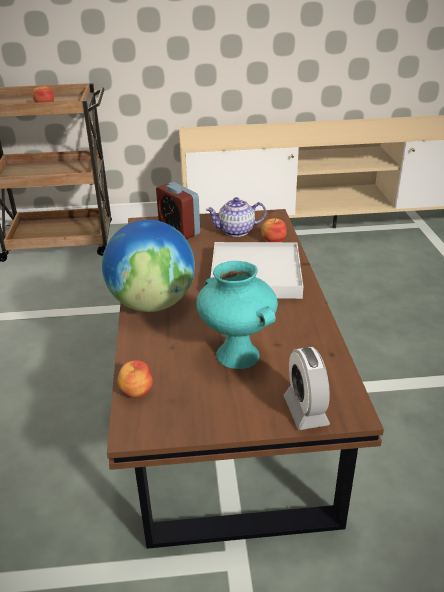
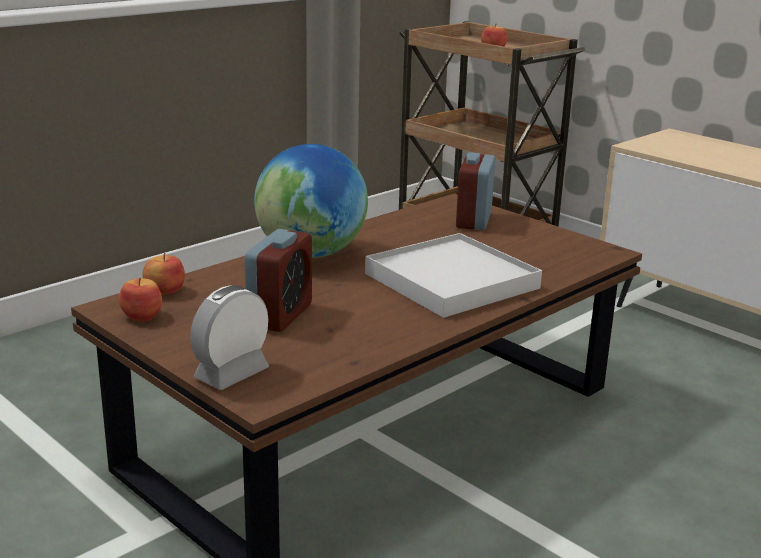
camera: 50 degrees right, 10 degrees down
(236, 355) = (280, 315): turquoise vase -> alarm clock
(237, 231) = (529, 245): teapot -> none
(273, 240) = (547, 268): apple -> apple (142, 316)

